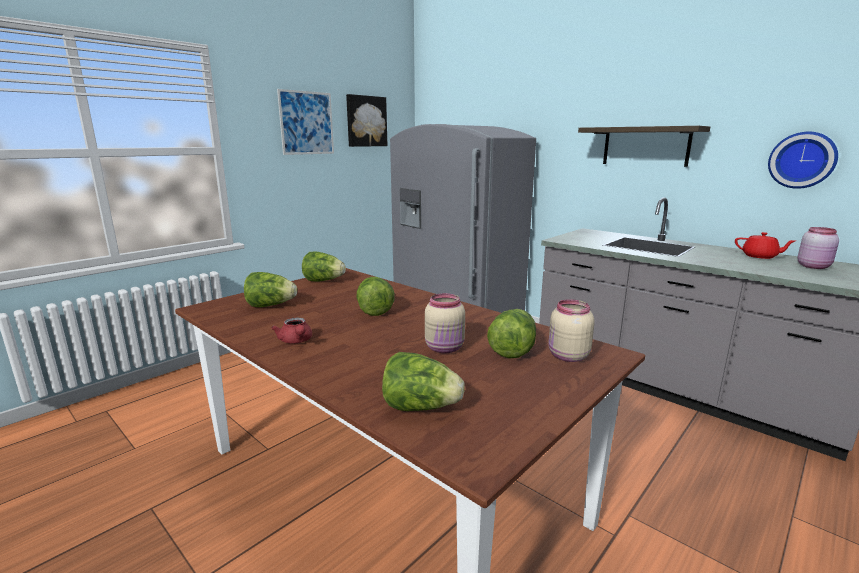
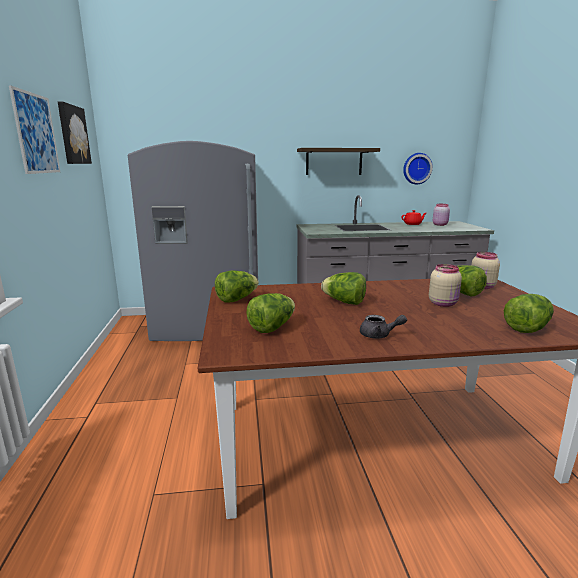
camera: 50 degrees left, 0 degrees up
(296, 341) = (379, 335): red teapot -> grey teapot

